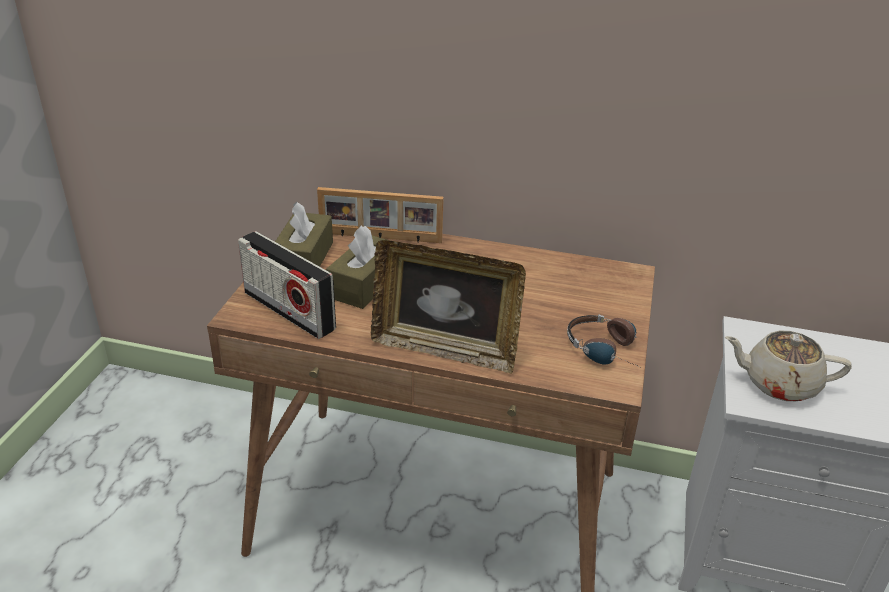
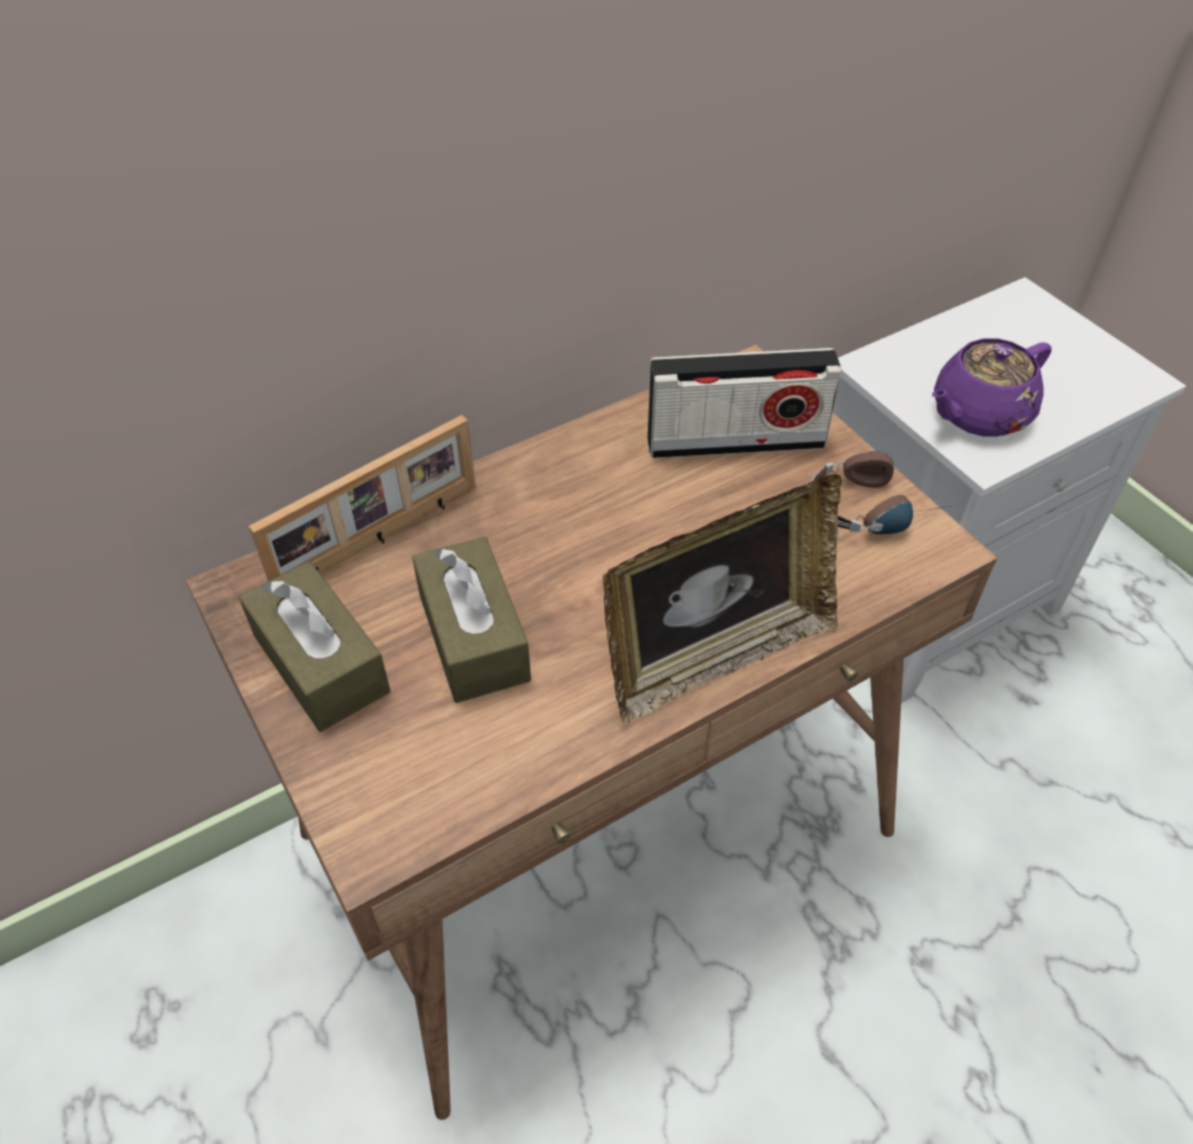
camera: 45 degrees left, 15 degrees up
(289, 311) = (435, 773): radio -> radio (735, 442)
(778, 383) = (978, 413): beige teapot -> purple teapot

